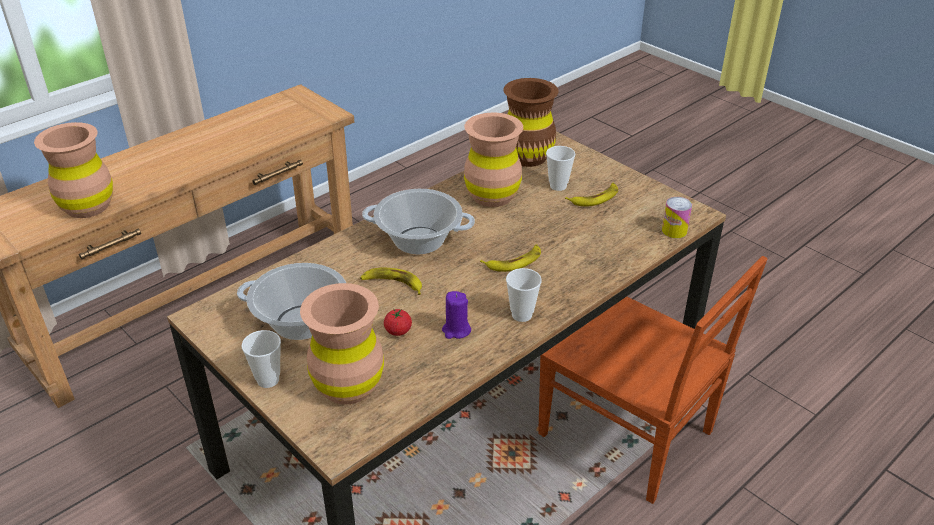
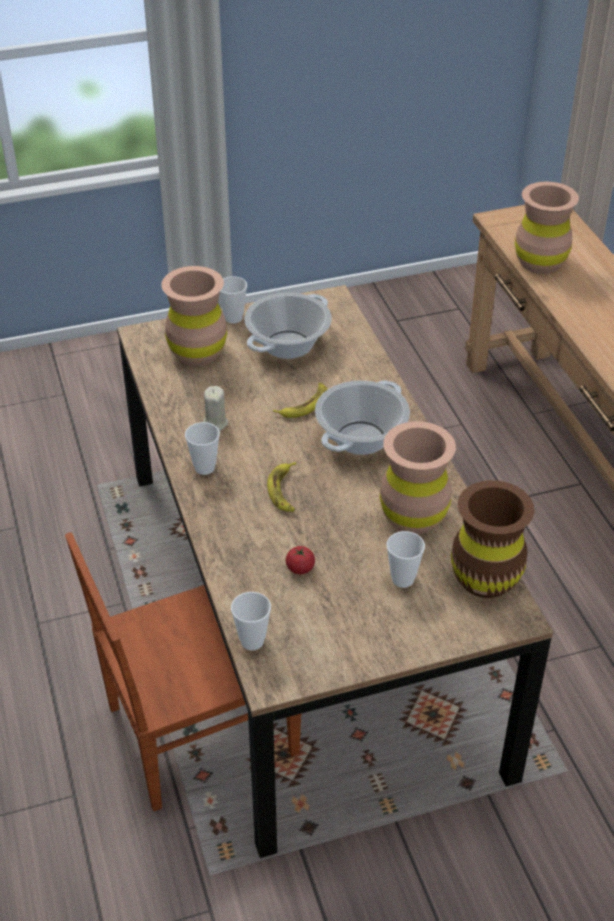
camera: 115 degrees right, 5 degrees up
(398, 331) = (239, 391): tomato -> tomato (300, 568)
(456, 330) = (215, 423): purple candle -> beige candle
(595, 198) = (359, 601): banana -> none
(674, 231) = (252, 641): can -> cup

